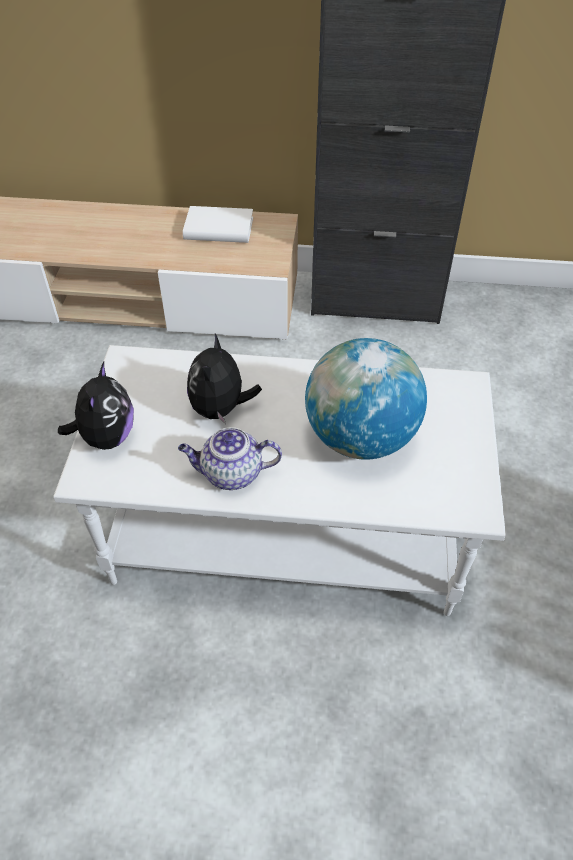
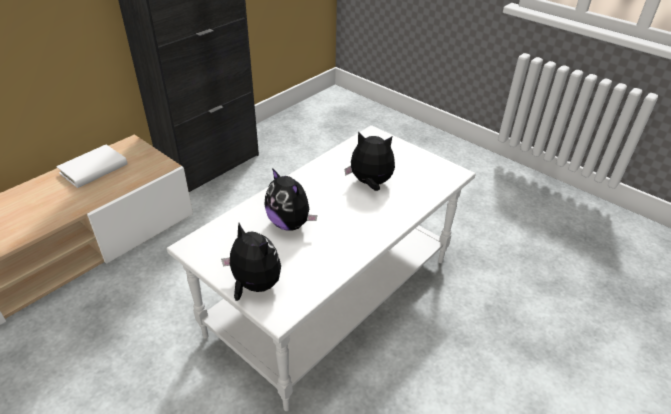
camera: 55 degrees left, 10 degrees down
(230, 474) = (347, 243): teapot -> none
(360, 437) = (370, 183): globe -> plush toy

